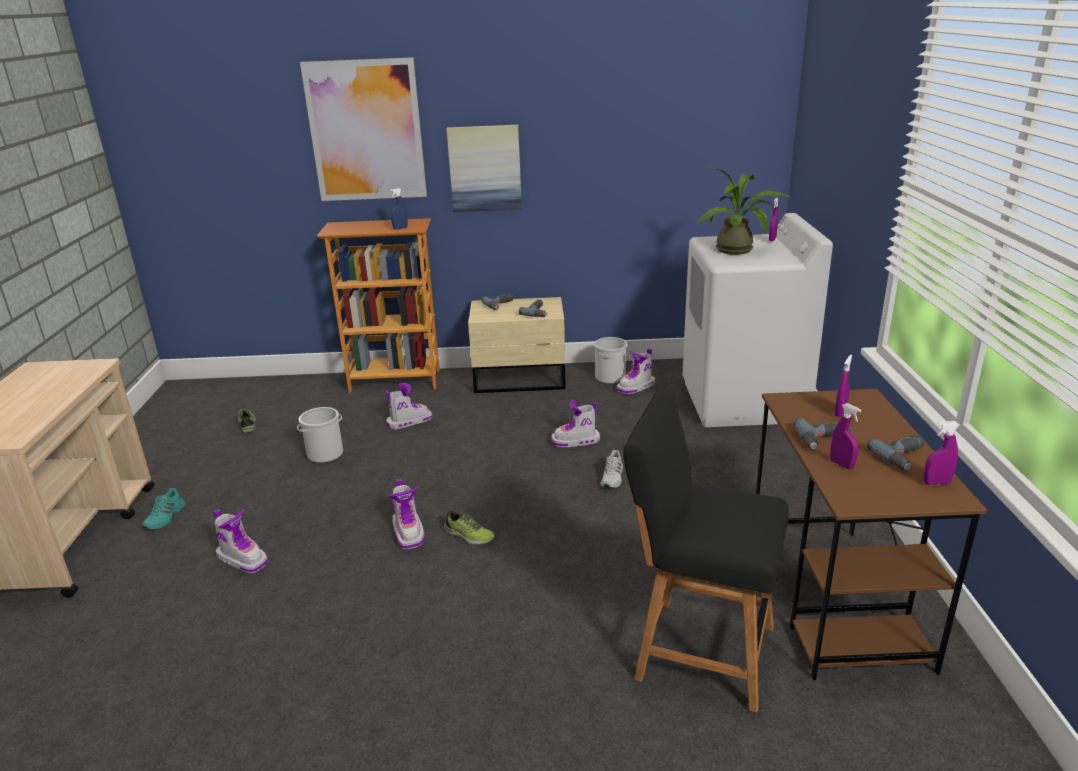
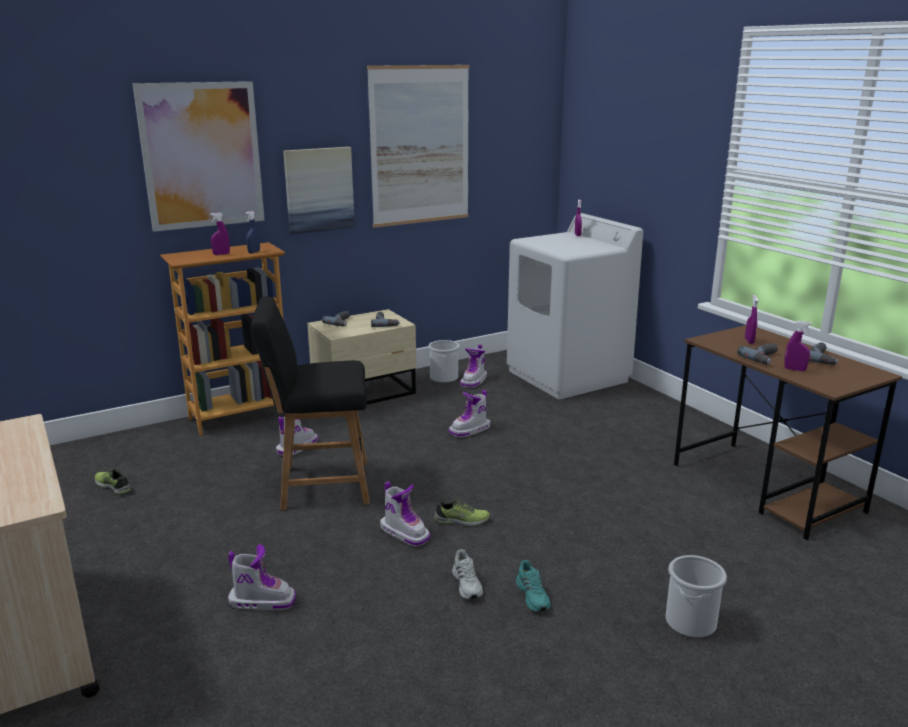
camera: 30 degrees left, 5 degrees down
(165, 518) = (121, 592): turquoise shoe -> turquoise shoe (533, 596)
(325, 454) = (240, 492): bucket -> bucket (690, 622)
(602, 125) = (420, 146): none -> picture
(613, 478) = (531, 449): white shoe -> white shoe (467, 584)
(697, 650) = (720, 546): black stool -> black stool (319, 485)
(738, 251) = (564, 244): potted plant -> none
(936, 483) = (858, 368): purple spray bottle -> purple spray bottle (221, 254)

